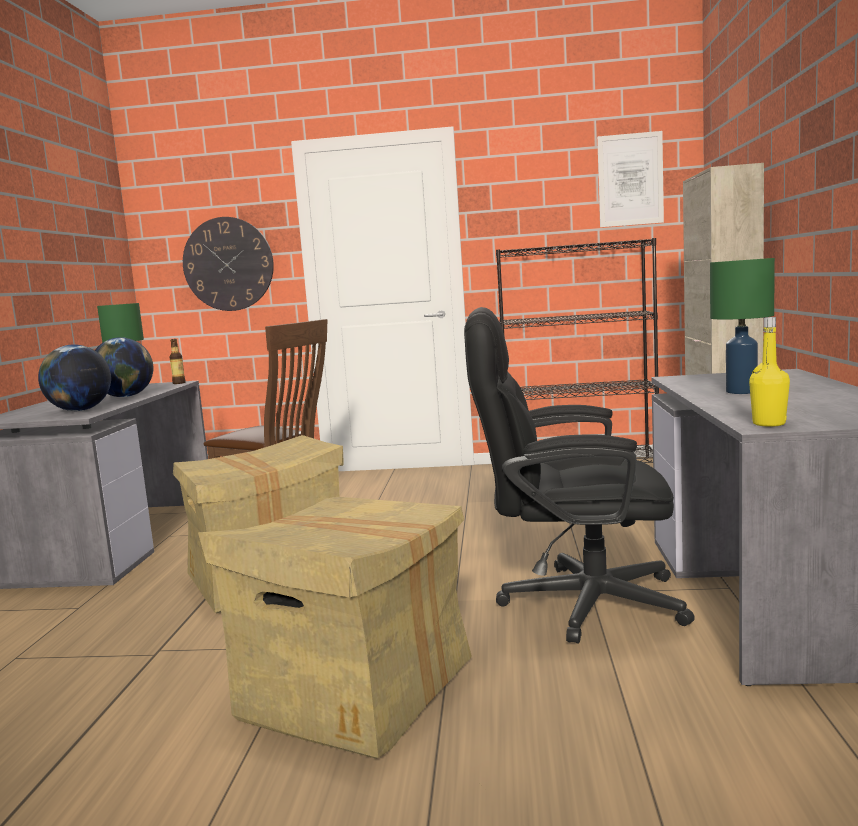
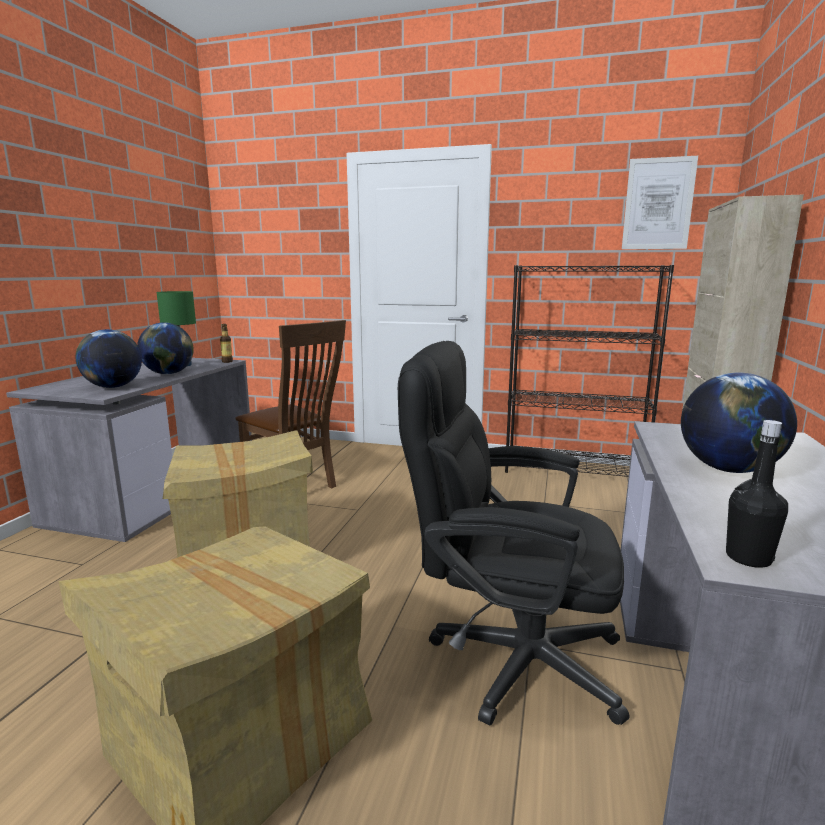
camera: 10 degrees right, 5 degrees up
(228, 264) = (289, 259): wall clock -> none
(742, 391) = (728, 469): green table lamp -> globe
(769, 424) = (748, 558): yellow bottle -> black bottle

